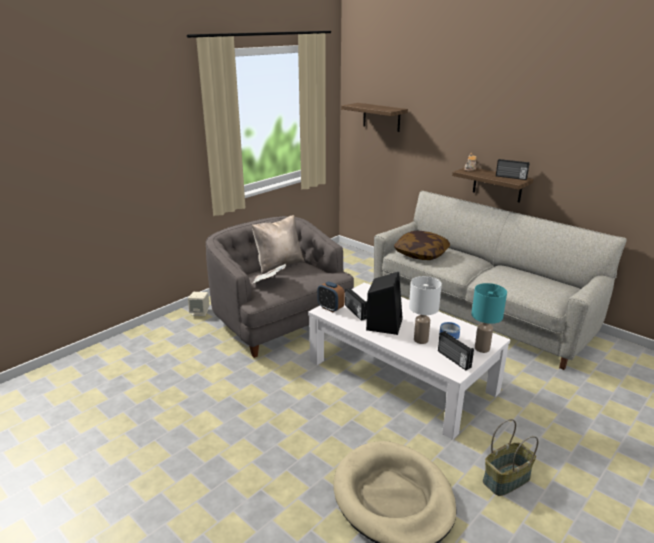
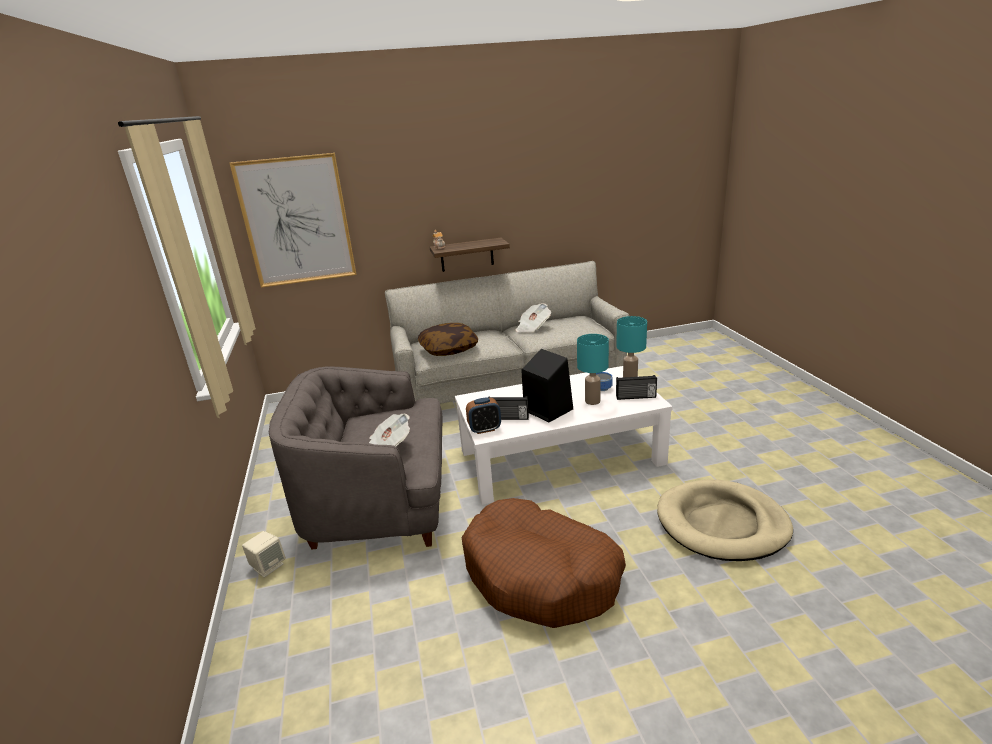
camera: 55 degrees left, 0 degrees up
(258, 413) = (541, 575): none -> brown dog bed
(278, 265) = (351, 431): beige pillow -> none
(381, 117) = (297, 221): shelf -> picture
(421, 340) = (593, 401): white table lamp -> turquoise table lamp
(506, 480) = (728, 459): basket -> none
(508, 272) = (532, 327): none -> newspaper
(511, 177) = (486, 241): radio -> none

